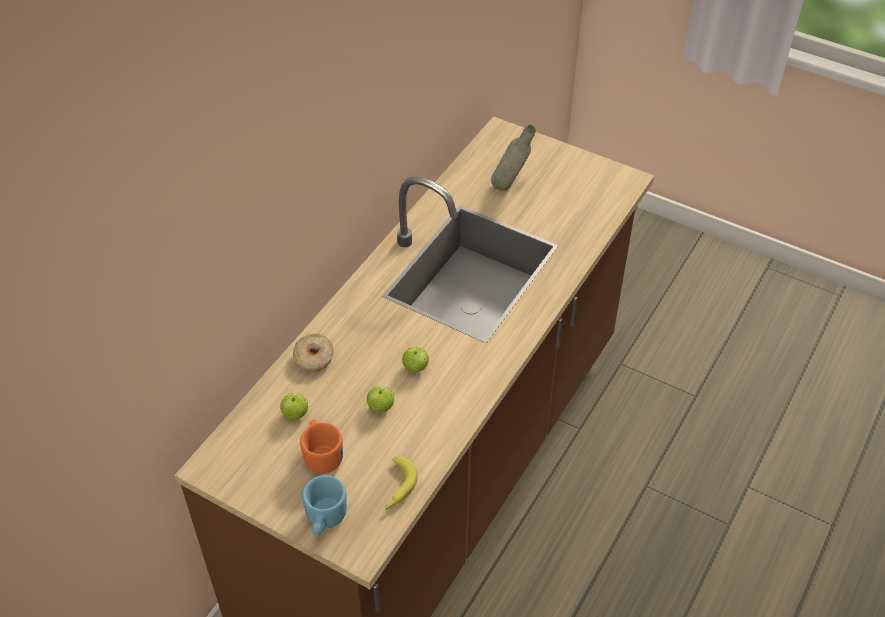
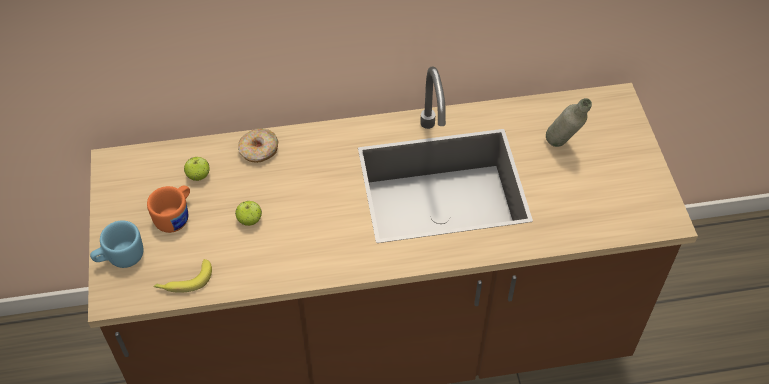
camera: 50 degrees right, 5 degrees up
(415, 368) = (307, 215): apple -> none

